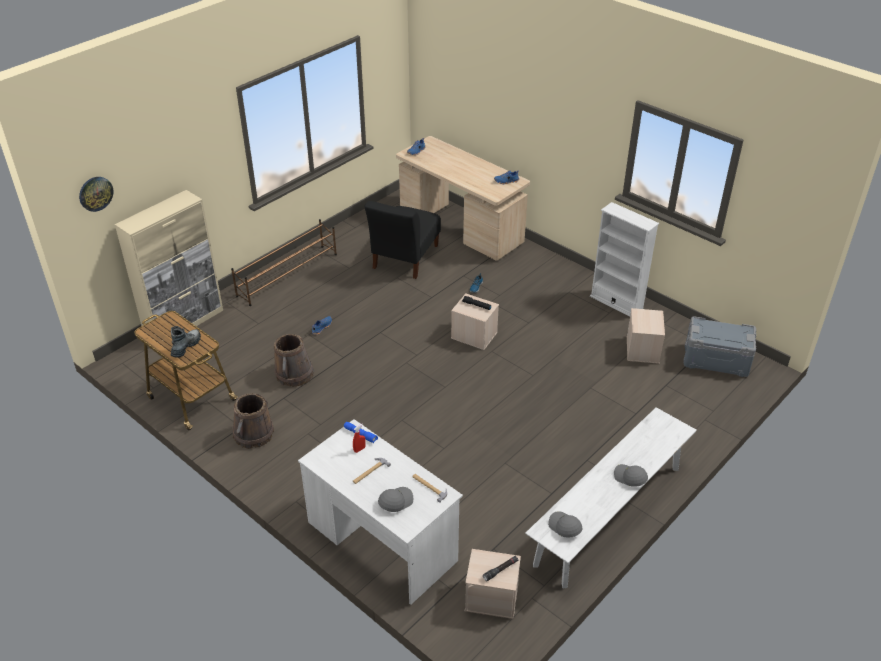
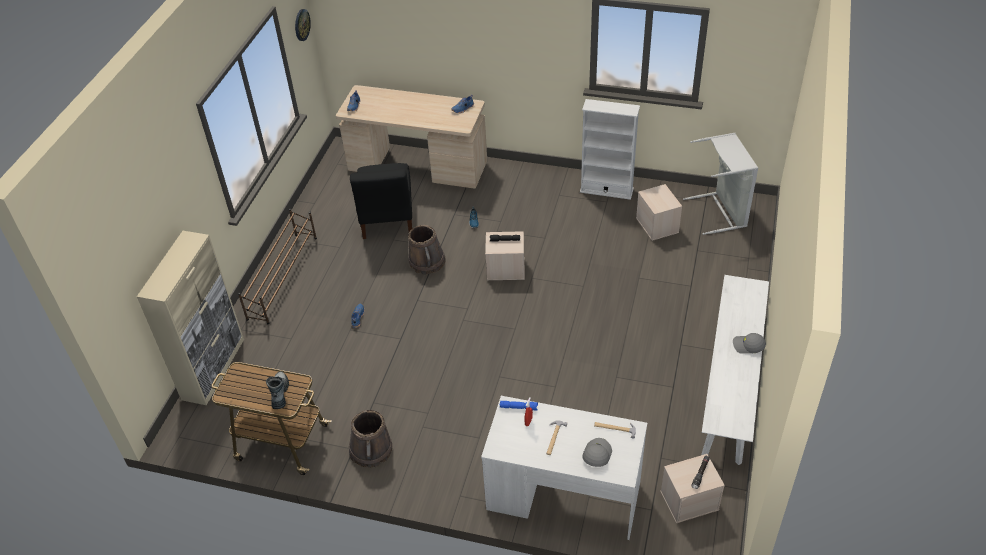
camera: 25 degrees left, 5 degrees up
(95, 193) = (114, 272): wall clock -> wall clock (301, 25)
(294, 374) = (366, 375): brown bucket -> brown bucket (427, 262)
(564, 527) = (728, 412): grey cap -> none
(716, 360) = (721, 212): grey storage box -> grey laundry basket

